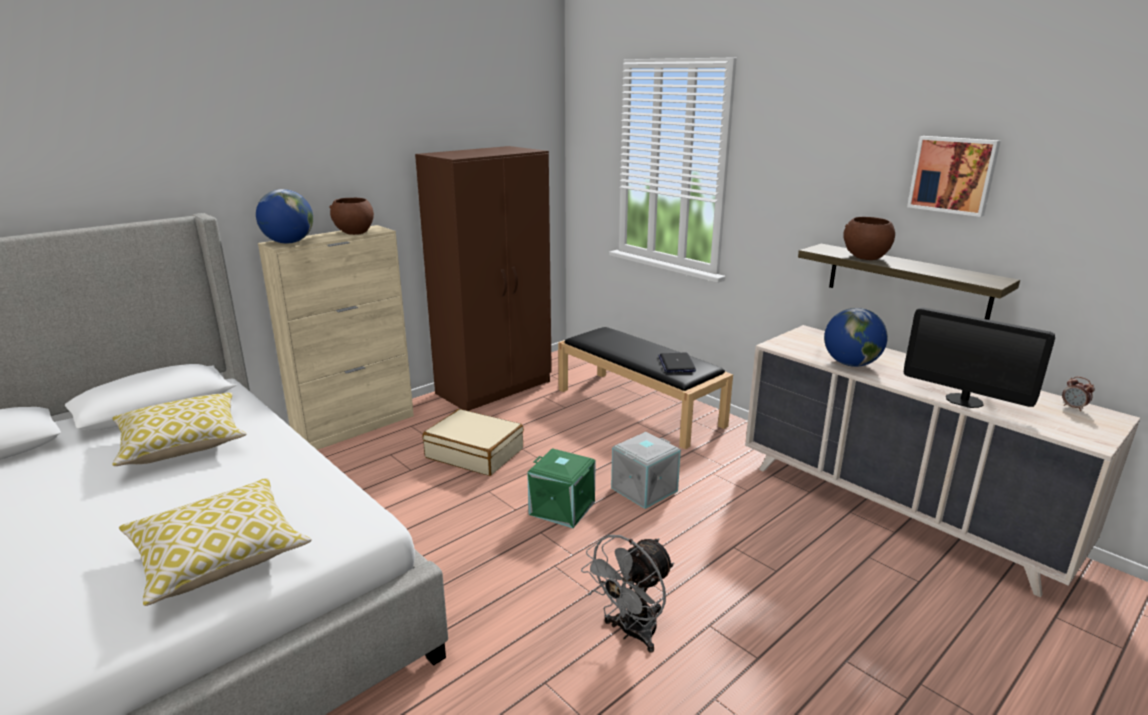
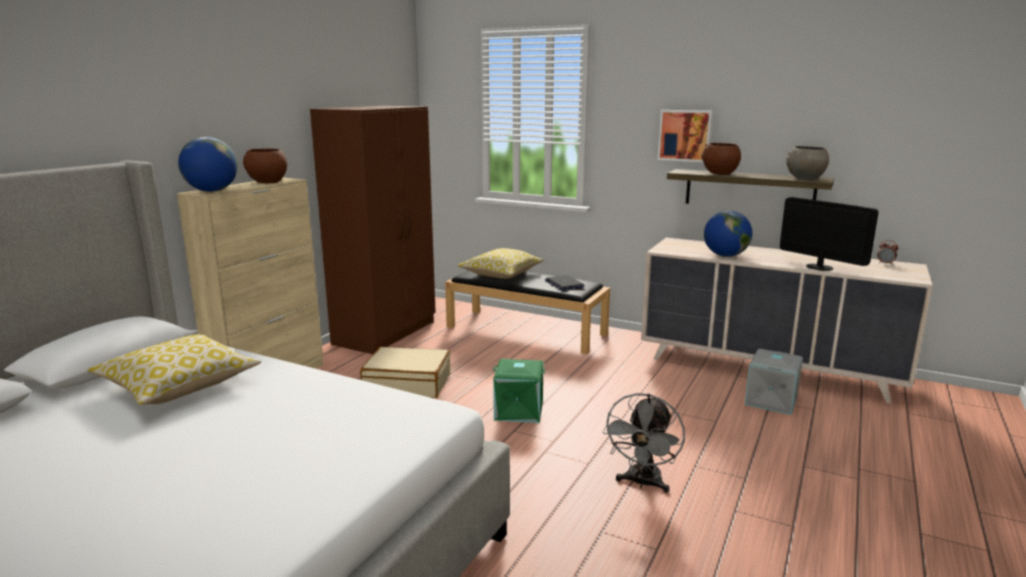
camera: 20 degrees left, 5 degrees down
(219, 555) = (325, 456): pillow -> pillow (501, 274)
(643, 489) = (575, 386): grey storage box -> grey storage box (770, 400)
(953, 175) = (778, 105): picture -> picture (685, 135)
(964, 400) = (819, 267): monitor -> monitor turned 150 degrees counterclockwise
(973, 277) = (805, 178): none -> grey bowl

